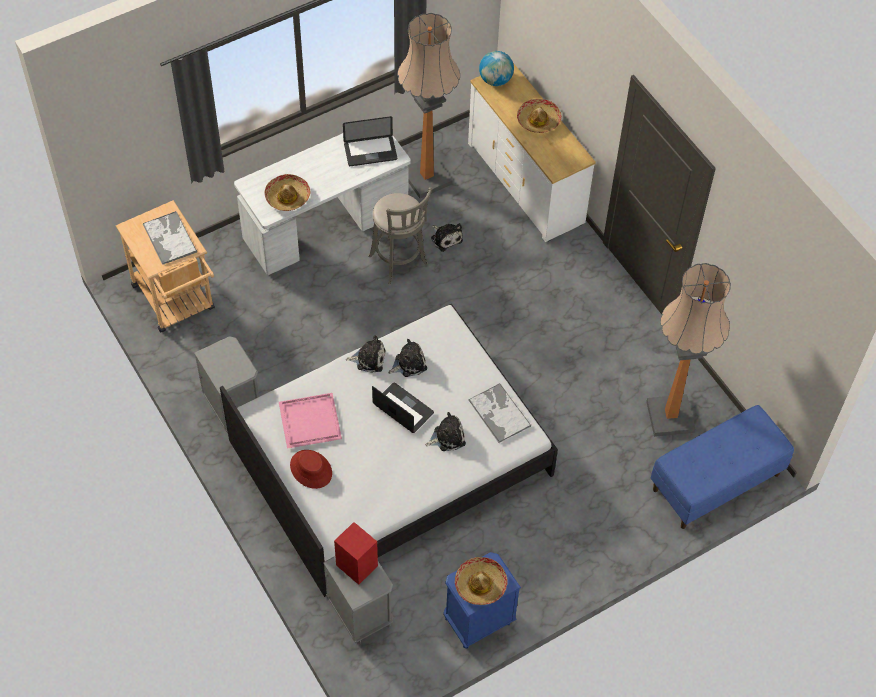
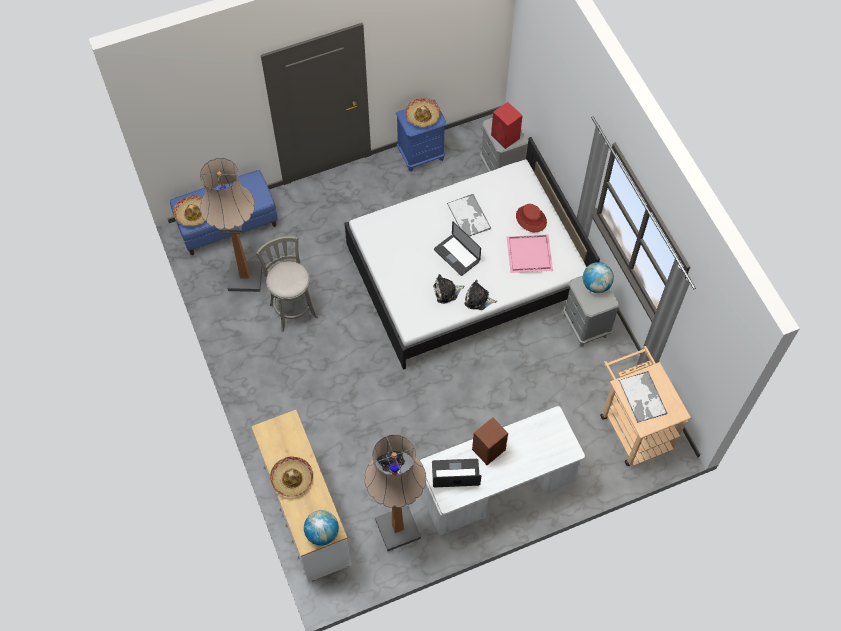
camera: 170 degrees left, 5 degrees up
(223, 372) = (596, 285): none -> globe
(287, 197) = (536, 433): hat -> hat (193, 214)
(337, 177) = (489, 449): none -> brown speaker
(399, 262) = (436, 441): grey stool -> grey stool (292, 309)
(447, 437) = (426, 231): plush toy -> none
(499, 413) = (383, 244): tray -> tray (469, 216)

